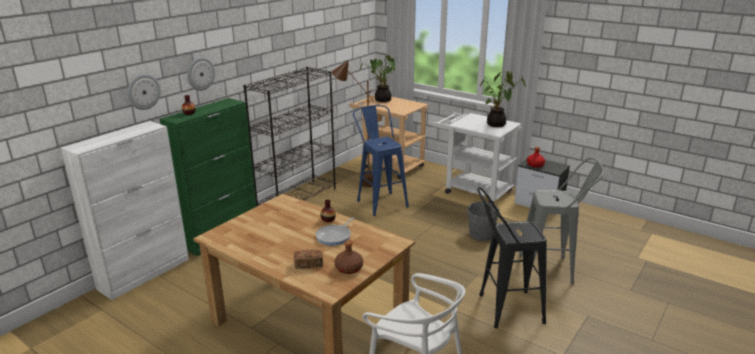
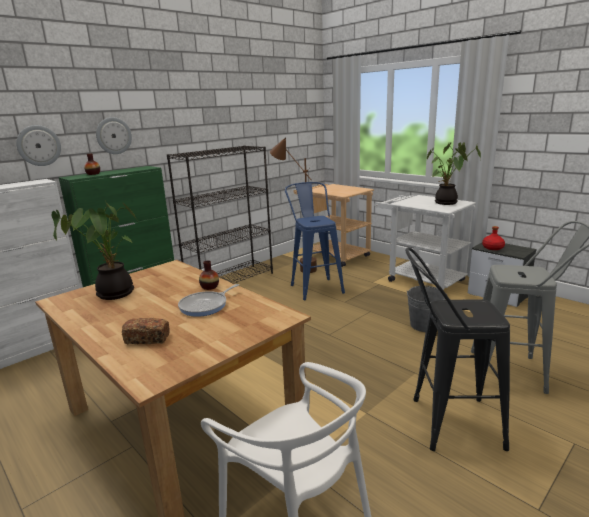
camera: 10 degrees right, 5 degrees down
(349, 268) = (199, 348): brown bottle -> none
(381, 100) = (326, 186): potted plant -> potted plant (112, 293)

